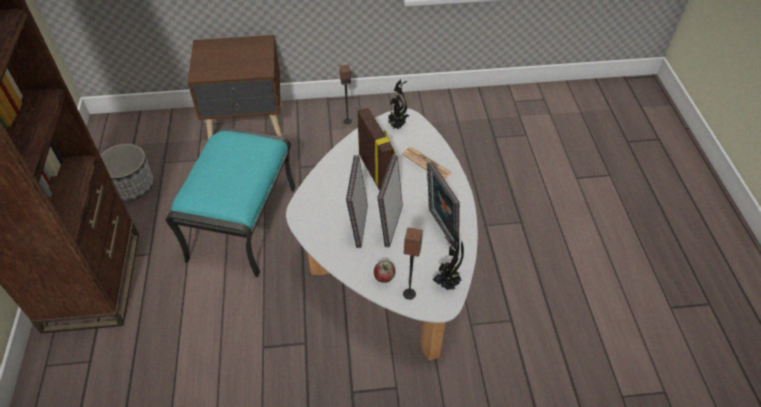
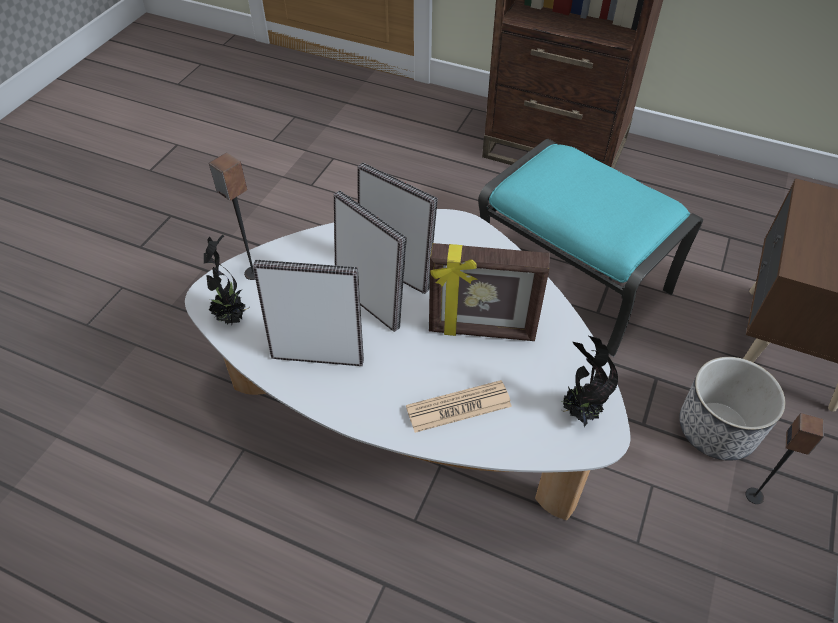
camera: 120 degrees right, 0 degrees up
(132, 186) = (692, 201): planter -> planter (717, 430)
(384, 277) = (296, 261): apple -> none

